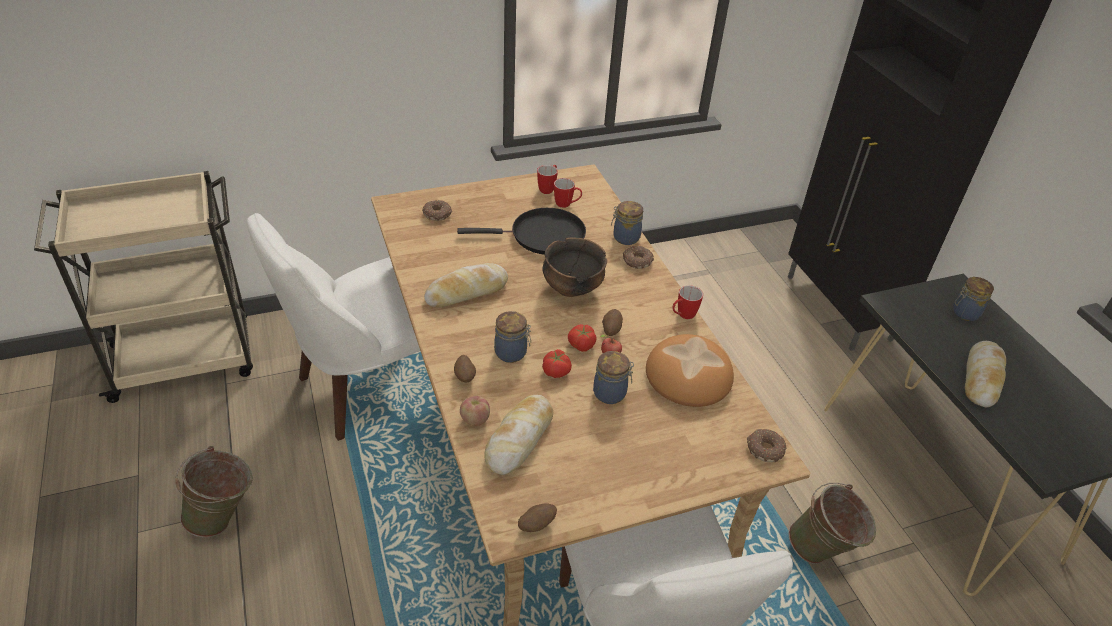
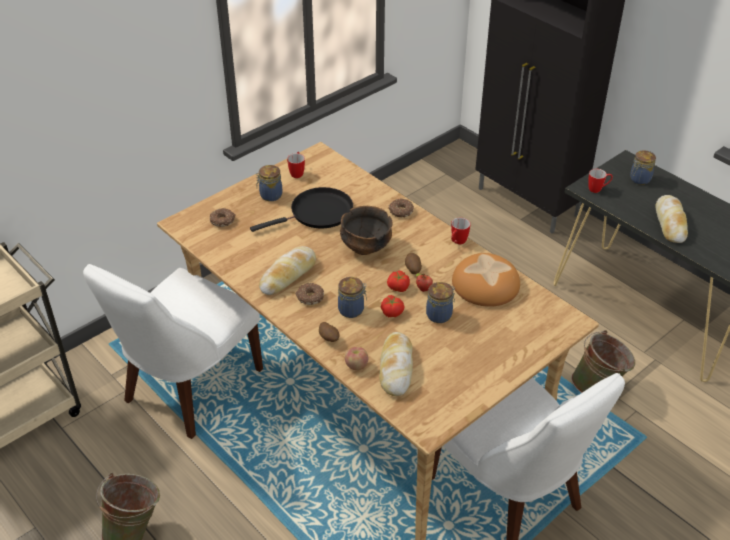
camera: 20 degrees left, 0 degrees up
(536, 525) = (443, 419): potato -> none
(567, 205) = (320, 182): mug -> mug (598, 189)
(625, 237) = (381, 195): jar -> jar (270, 195)
(764, 449) = (562, 317): donut -> donut (309, 297)

